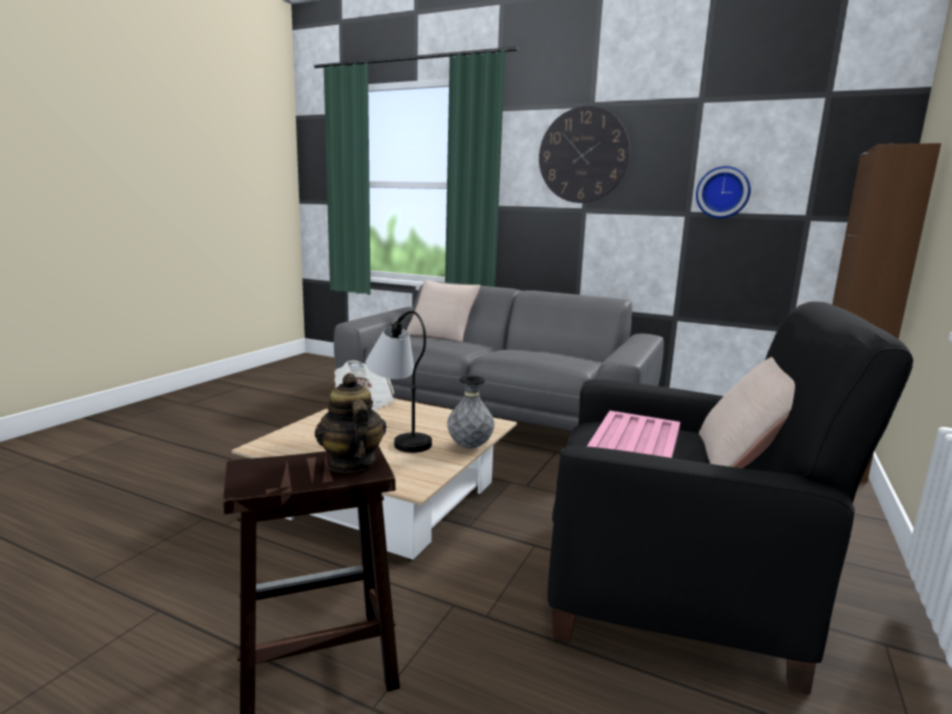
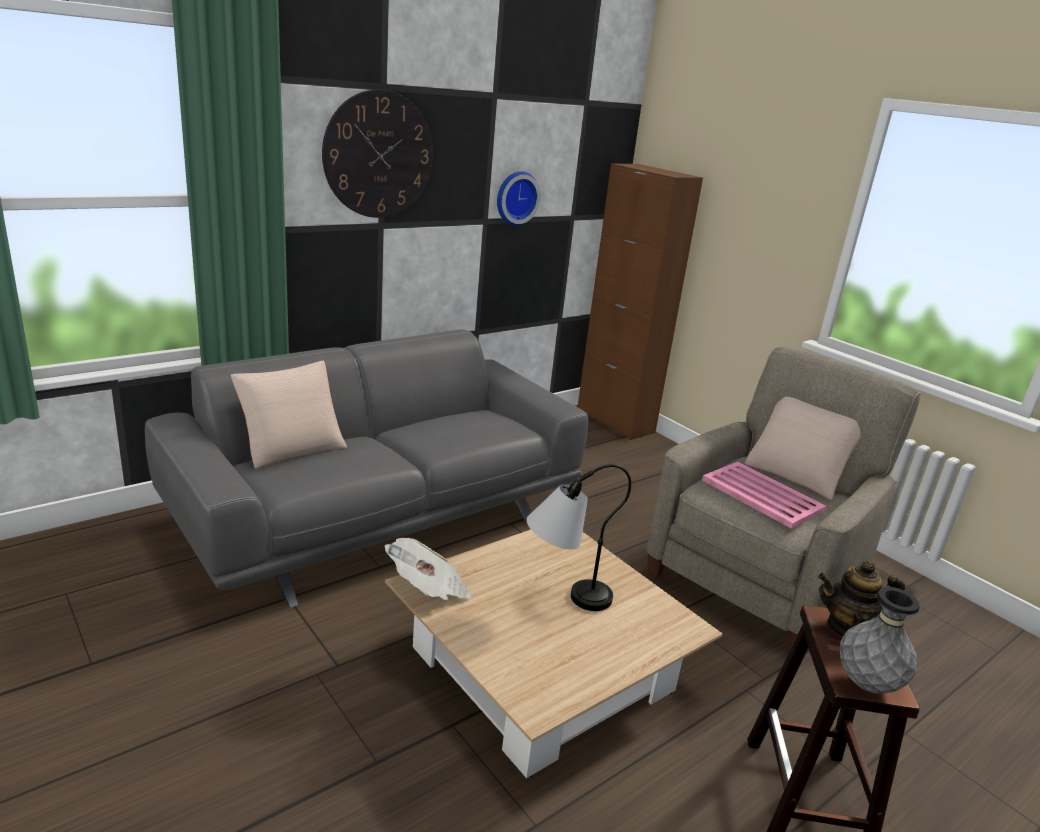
camera: 65 degrees left, 10 degrees up
(469, 447) = (614, 566): grey vase -> grey vase (867, 684)
(673, 590) = (756, 579): black armchair -> beige armchair

